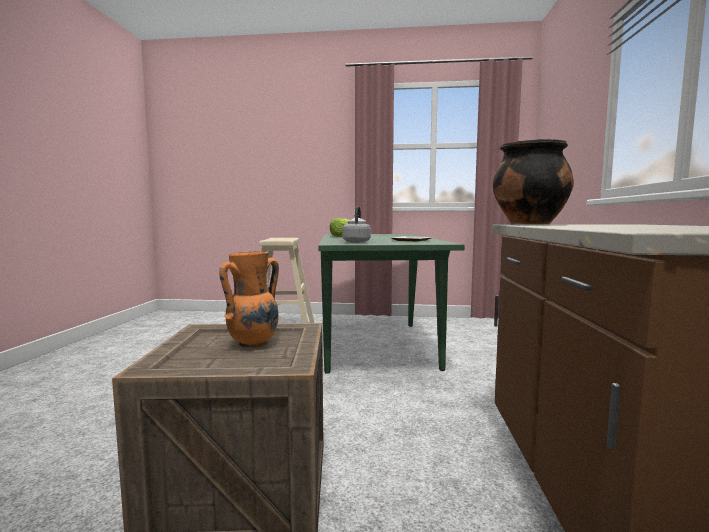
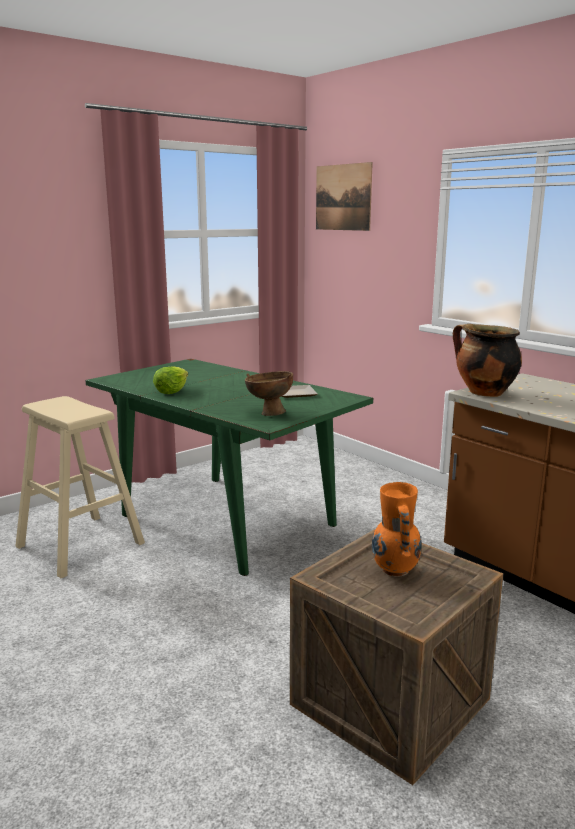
camera: 45 degrees left, 10 degrees up
(356, 242) = (268, 413): grey kettle -> brown bowl
(553, 104) = (343, 197): none -> picture

